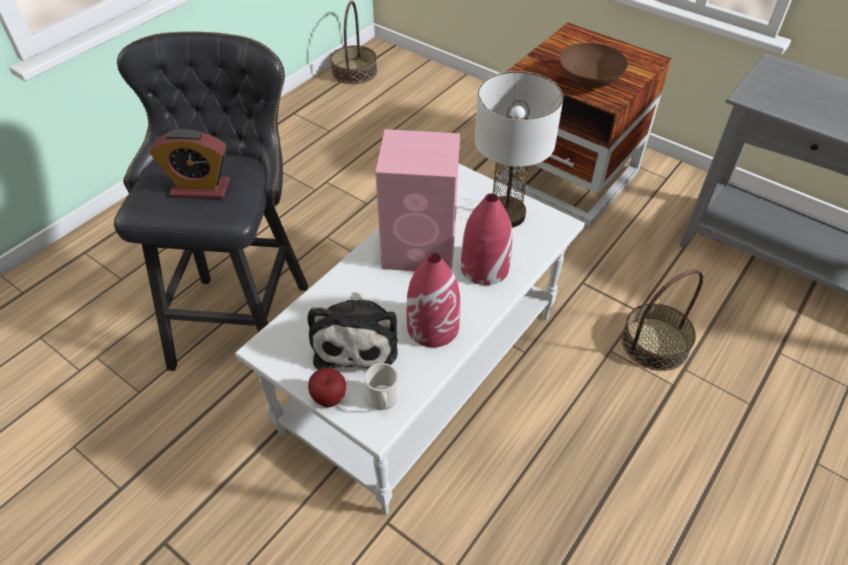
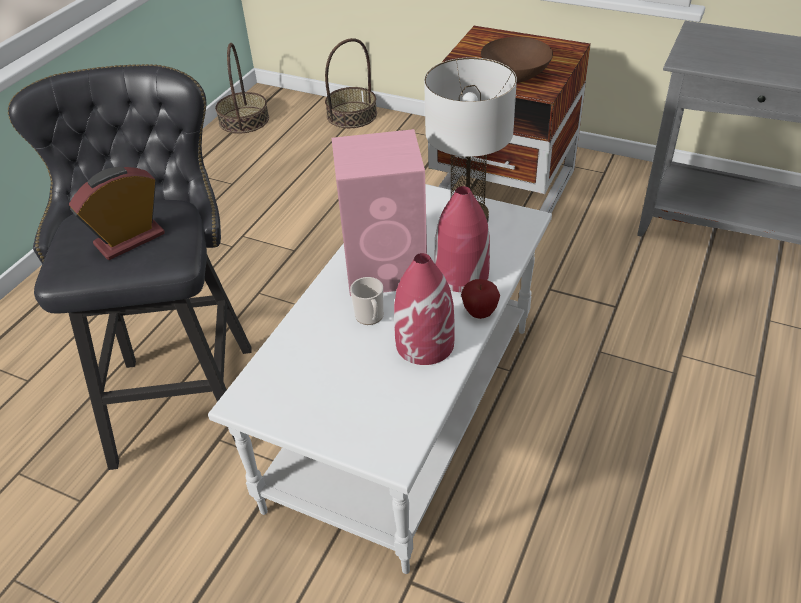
camera: 10 degrees left, 5 degrees down
(200, 189) = (130, 239): alarm clock -> alarm clock turned 150 degrees clockwise
(329, 399) = (332, 440): apple -> apple (479, 313)
(356, 339) = (344, 372): plush toy -> none
(383, 400) = (394, 430): mug -> mug (370, 317)
(655, 343) = (642, 335): basket -> basket (352, 115)

